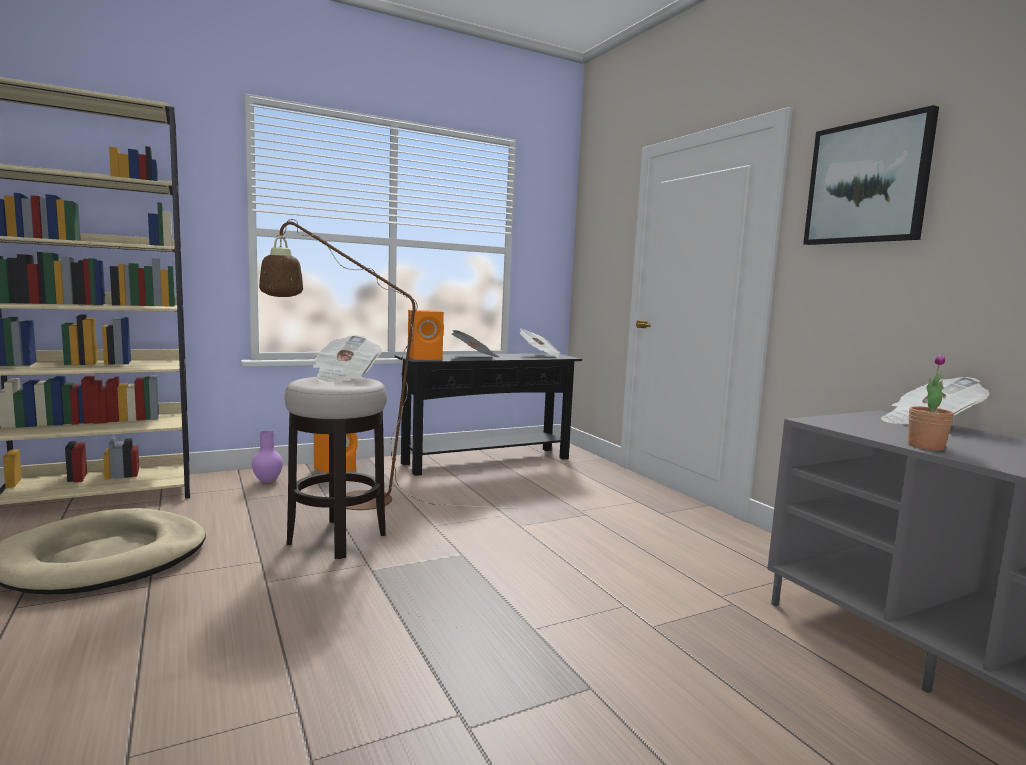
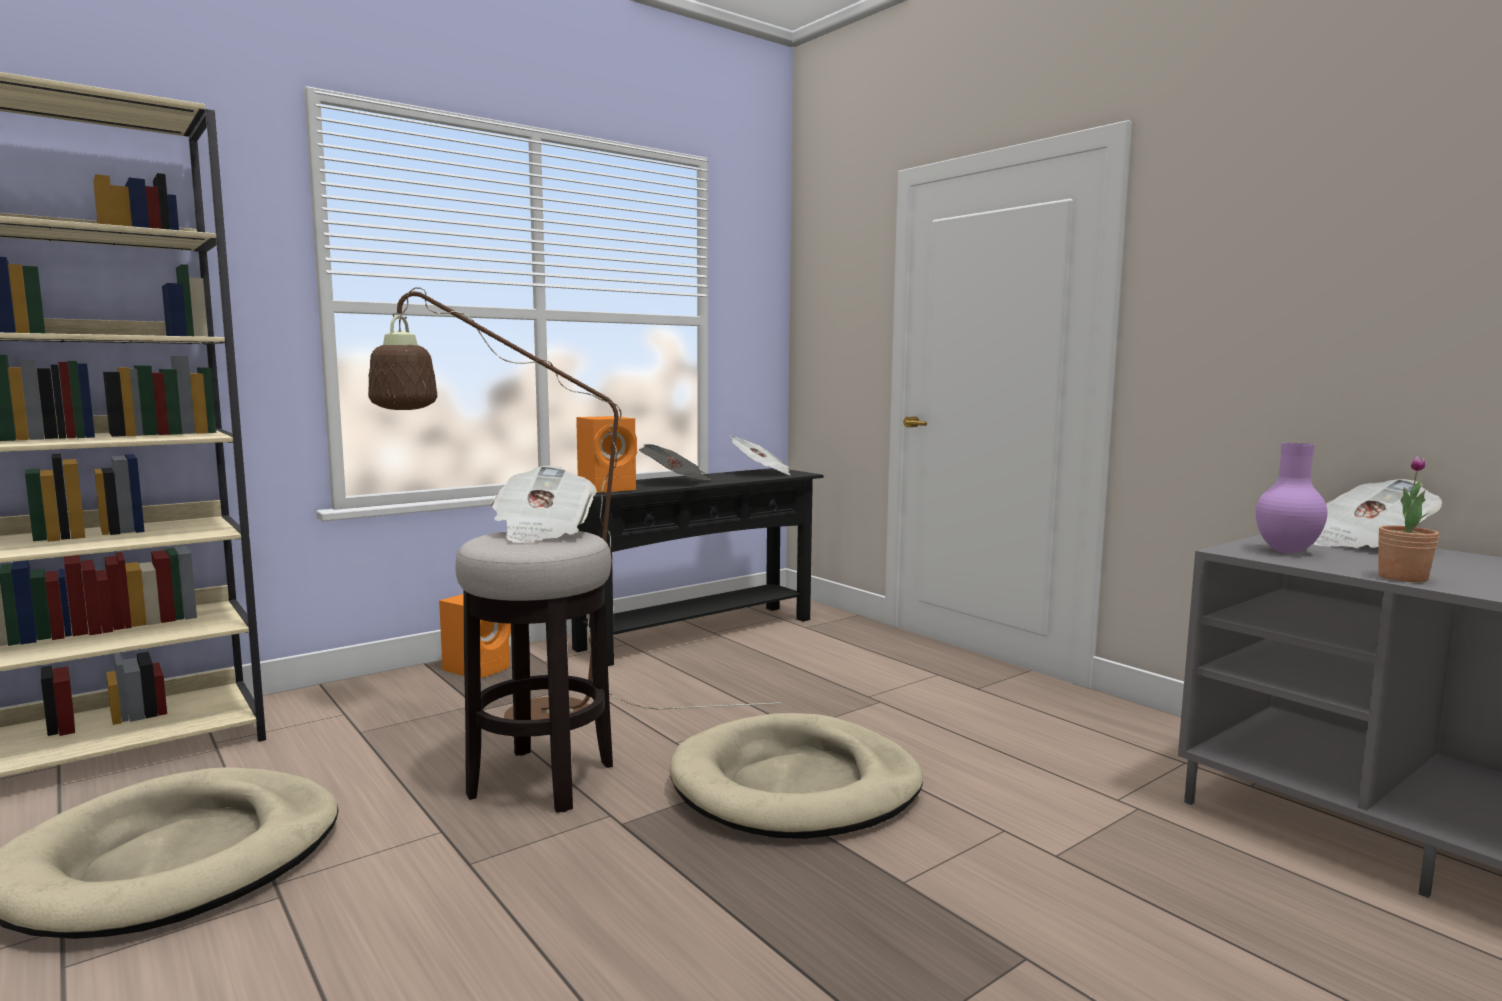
camera: 10 degrees left, 0 degrees up
(267, 481) = (380, 699): purple vase -> purple vase (1288, 551)
(497, 560) = (796, 785): none -> beige dog bed
(867, 182) = (1249, 225): picture -> none

